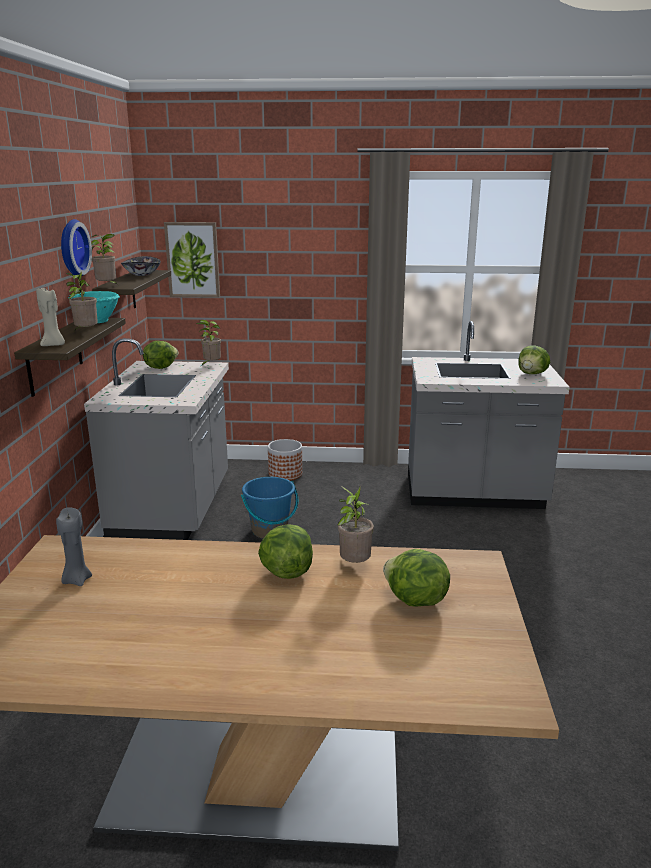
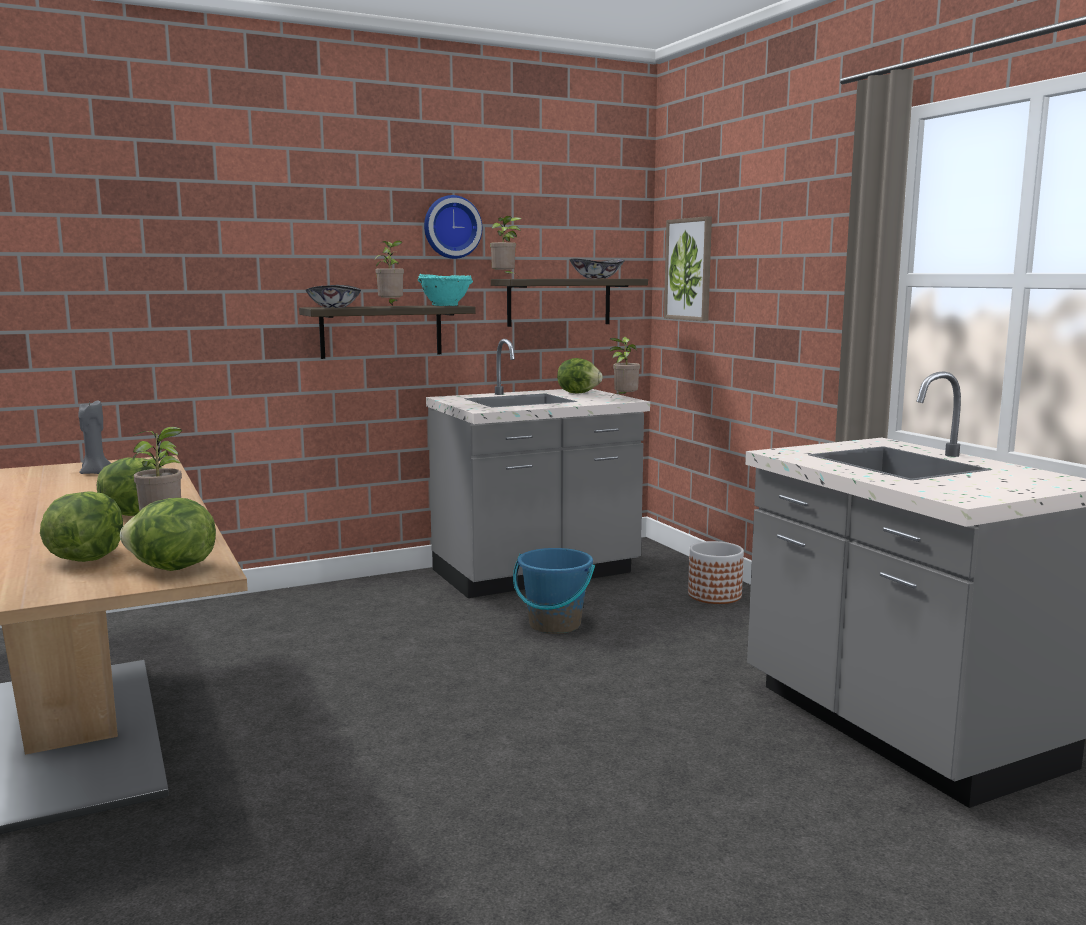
camera: 60 degrees right, 10 degrees down
(54, 345) = (333, 307): beige candle -> bowl
(532, 374) = (979, 486): lettuce -> lettuce (172, 569)

